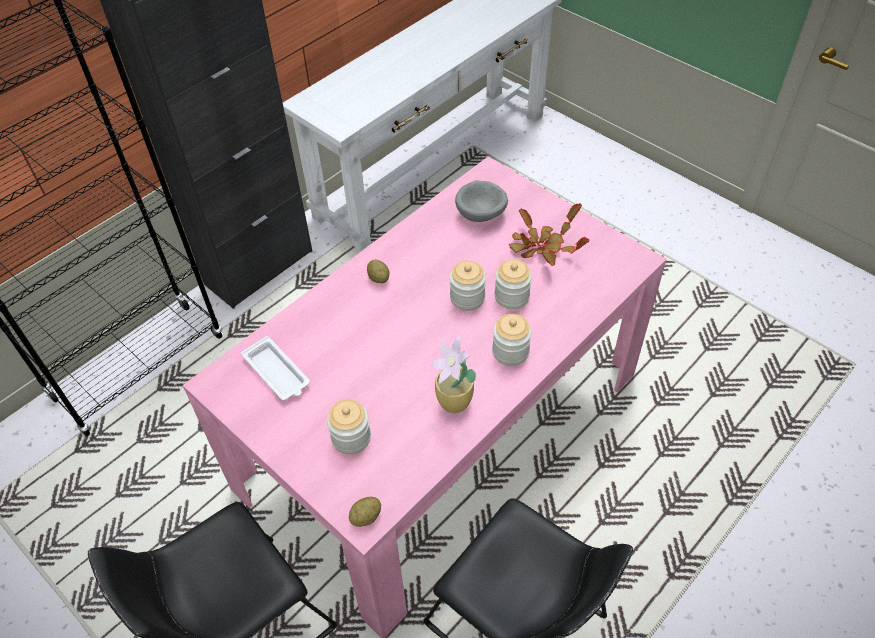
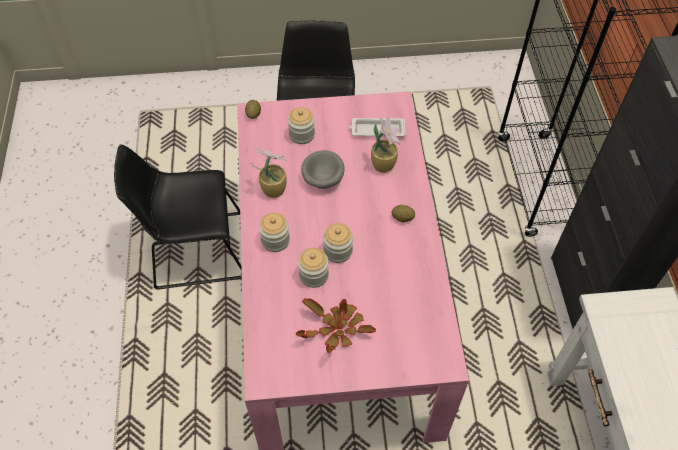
camera: 130 degrees right, 5 degrees up
(323, 335) = (383, 164): none -> potted plant
(482, 214) = (405, 320): grey bowl -> grey bowl (322, 179)

